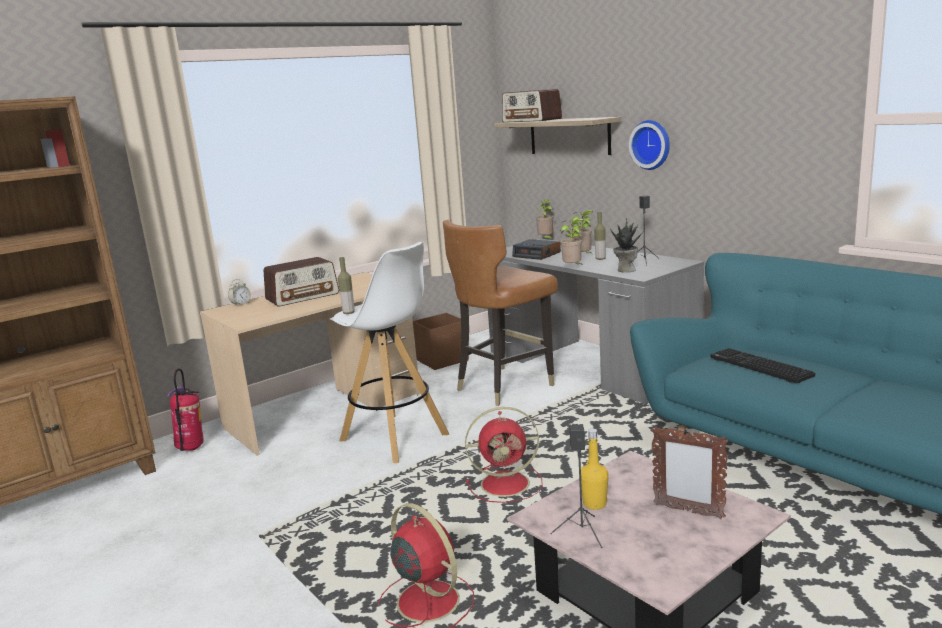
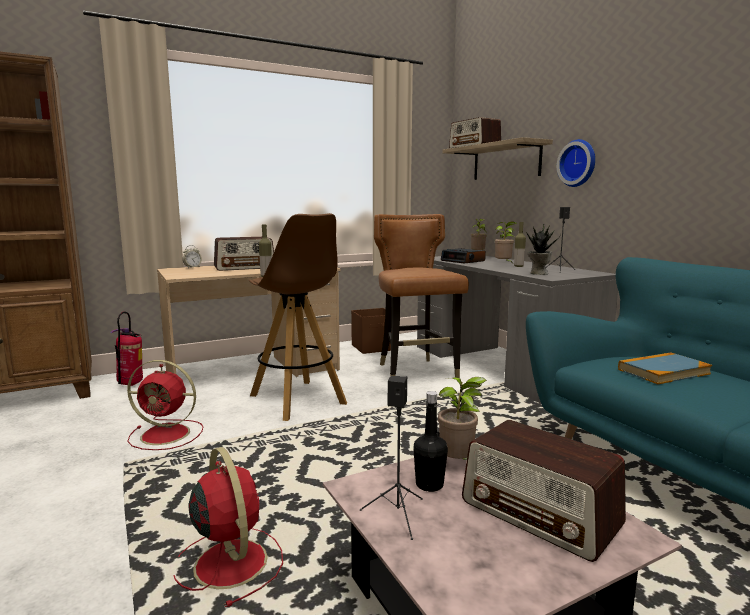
camera: 10 degrees right, 5 degrees down
(395, 437) = (298, 400): white stool -> brown stool
(504, 386) = (416, 373): brown chair -> brown chair turned 105 degrees clockwise
(507, 483) = (377, 455): red fan -> red fan (167, 434)
(573, 268) = (489, 269): potted plant -> potted plant (458, 464)
(594, 504) = (429, 485): yellow bottle -> black bottle
(687, 511) = (540, 514): picture frame -> radio
(758, 367) = (663, 371): keyboard -> book

